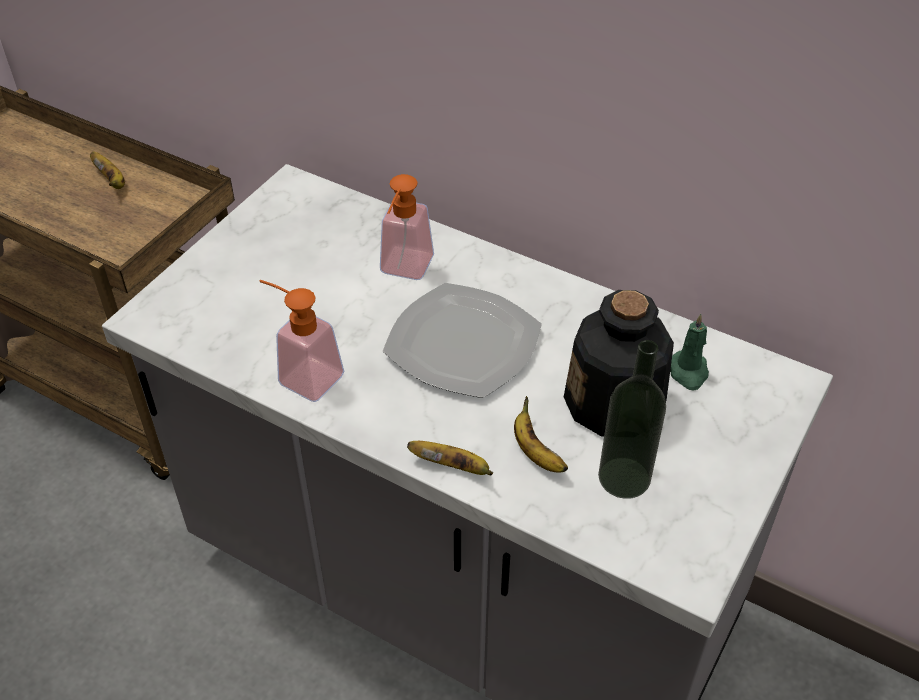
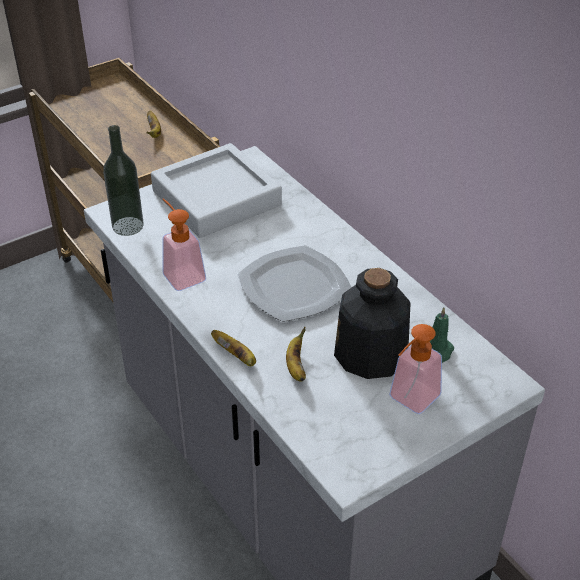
camera: 25 degrees right, 5 degrees down
(282, 252) = (216, 198): none -> grey tray
(403, 271) = (286, 231): soap dispenser -> soap dispenser (409, 401)
(624, 477) = (344, 401): bottle -> bottle (128, 226)

